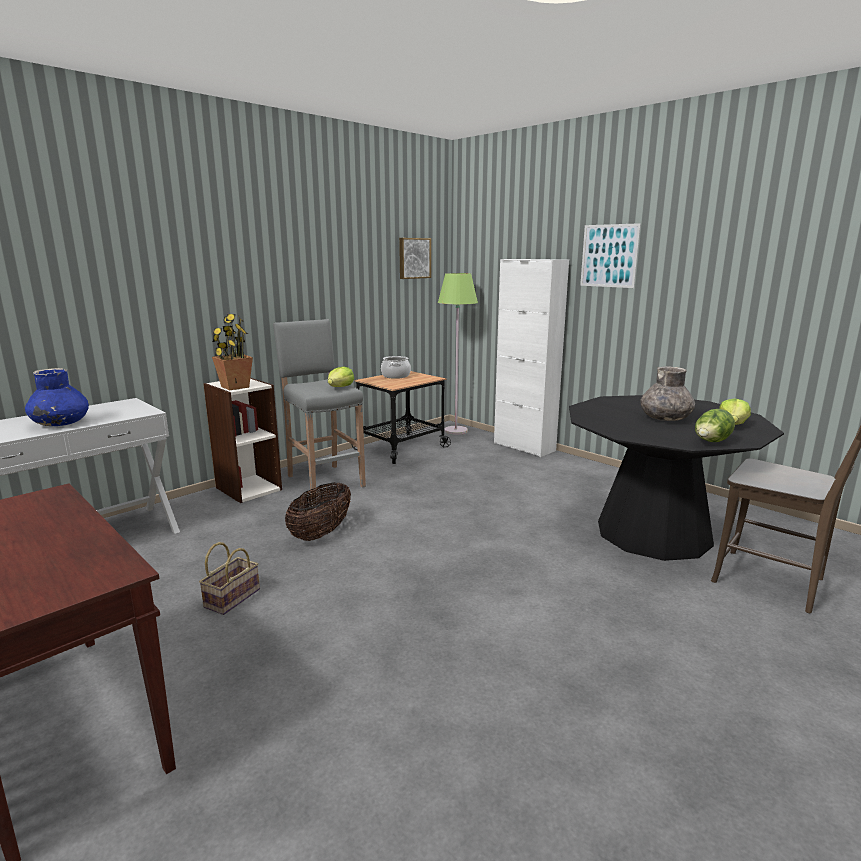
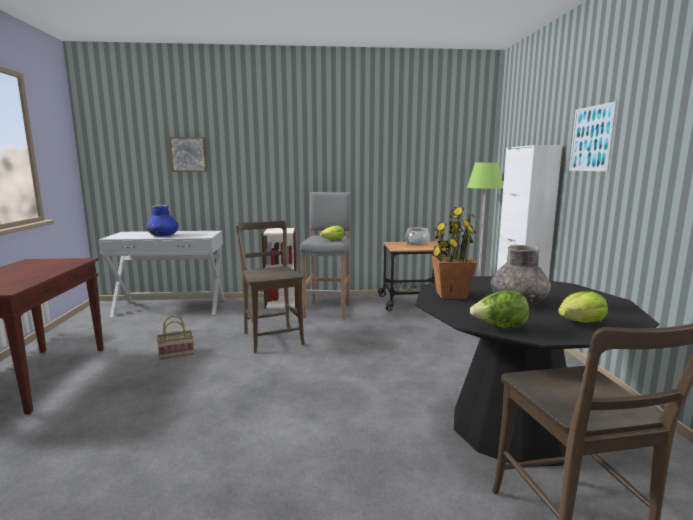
camera: 40 degrees right, 5 degrees down
(234, 387) = (272, 231): potted plant -> potted plant (450, 295)
(321, 533) = (272, 337): basket -> brown chair
(414, 258) = (453, 150): picture -> picture (189, 154)

